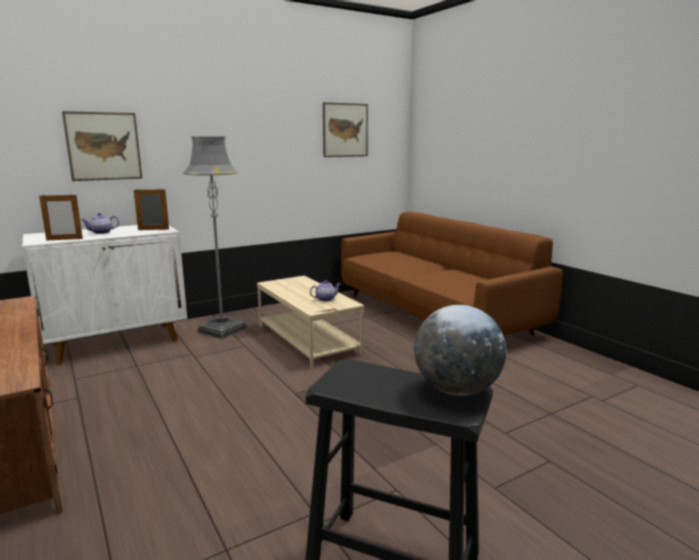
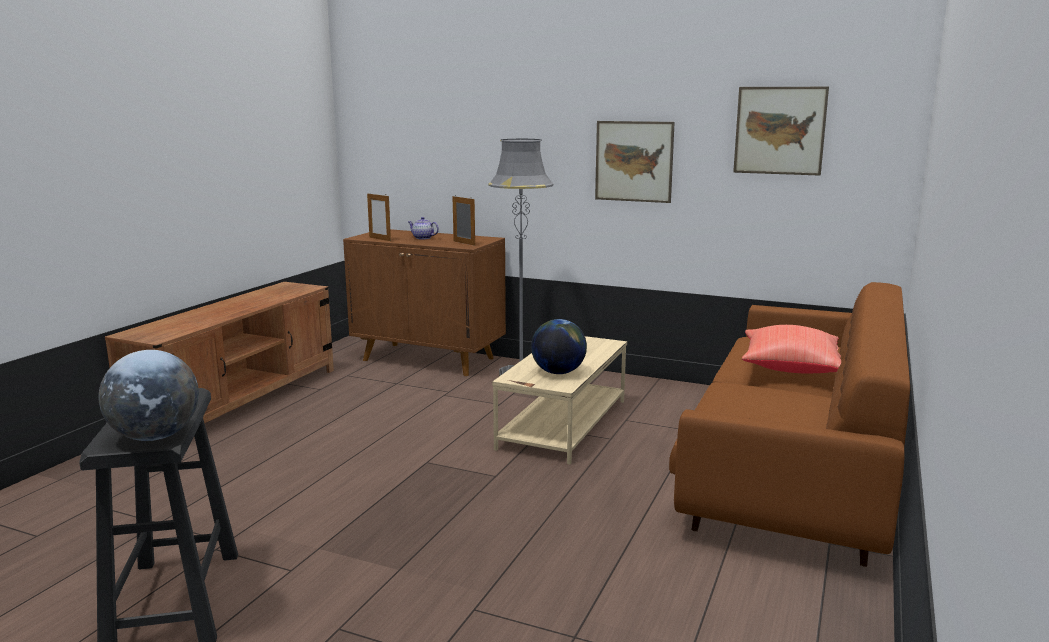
camera: 55 degrees right, 0 degrees up
(104, 146) = (455, 145): picture -> picture (634, 161)
(117, 343) = (429, 359): white cabinet -> brown cabinet
(325, 299) = (558, 372): teapot -> globe
(412, 262) = (789, 368): none -> red pillow

